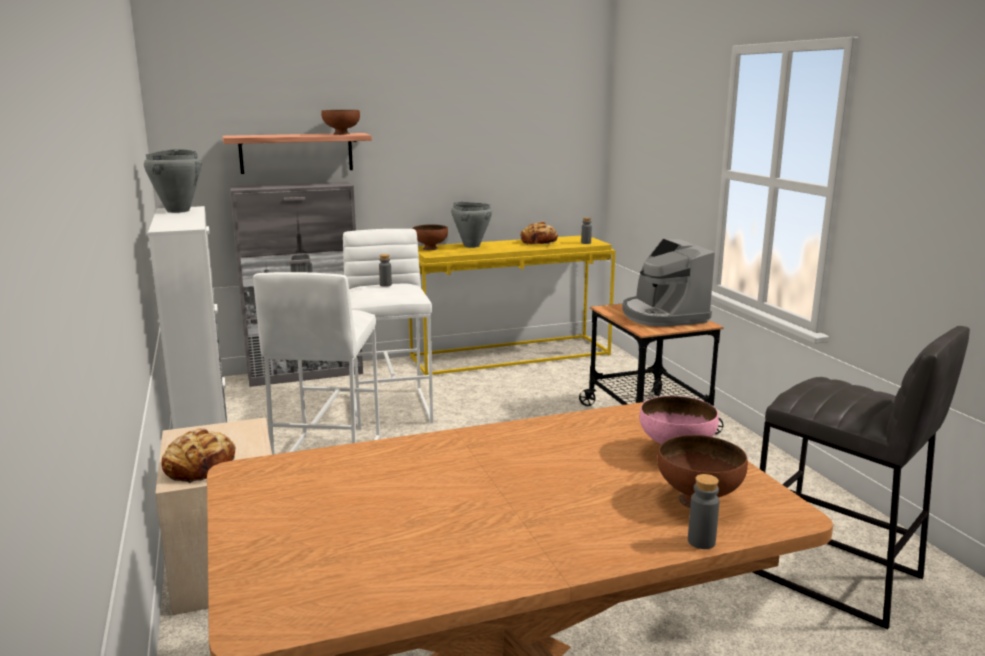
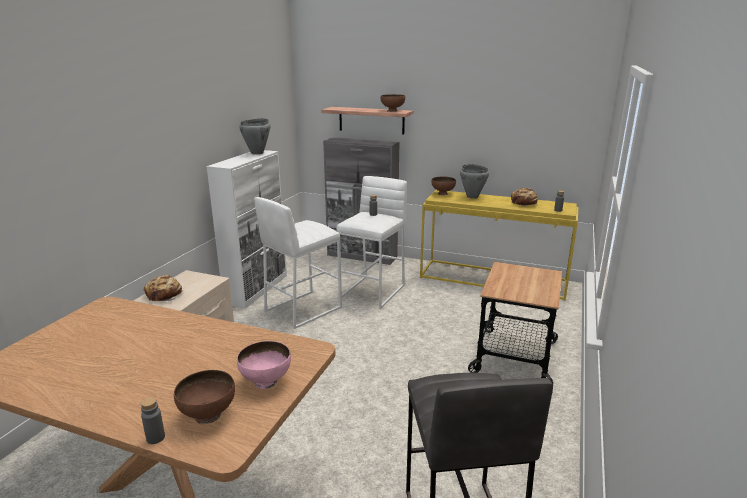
camera: 40 degrees right, 5 degrees up
(663, 315) = (530, 284): coffee machine -> none

